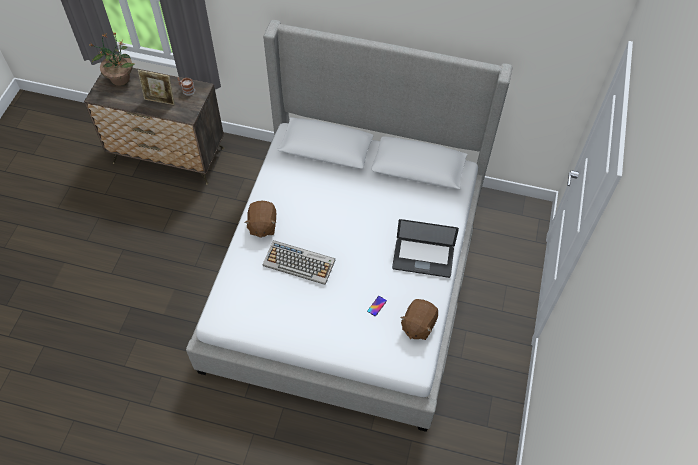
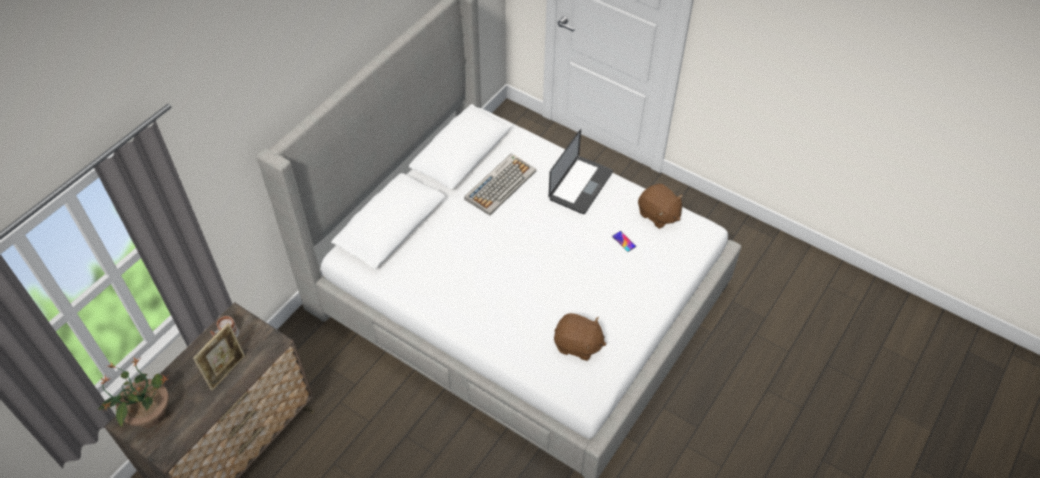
camera: 70 degrees left, 5 degrees down
(262, 226) = (474, 318): brown plush toy -> brown plush toy (577, 345)
(300, 263) = (544, 293): keyboard -> keyboard (500, 184)

